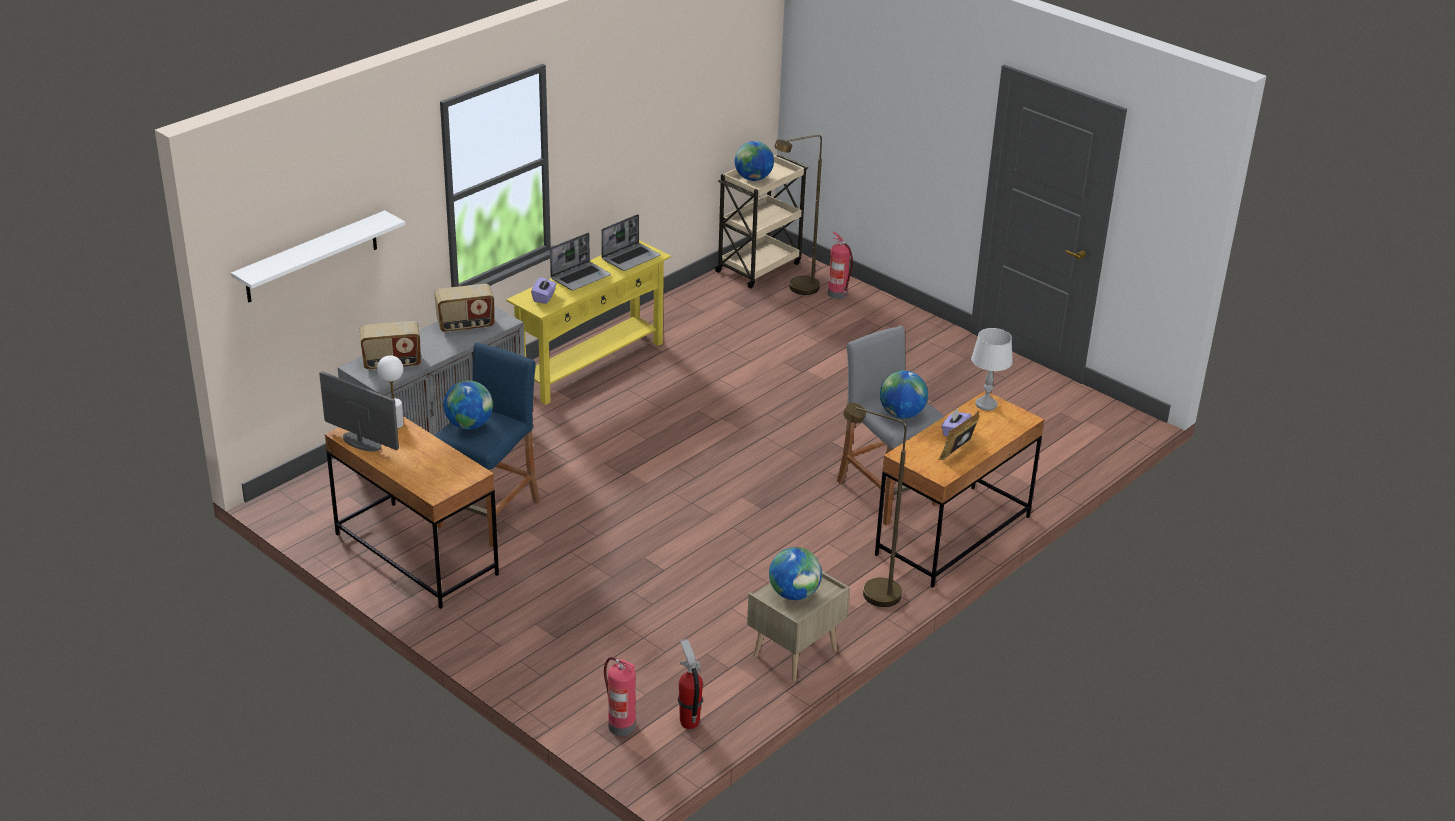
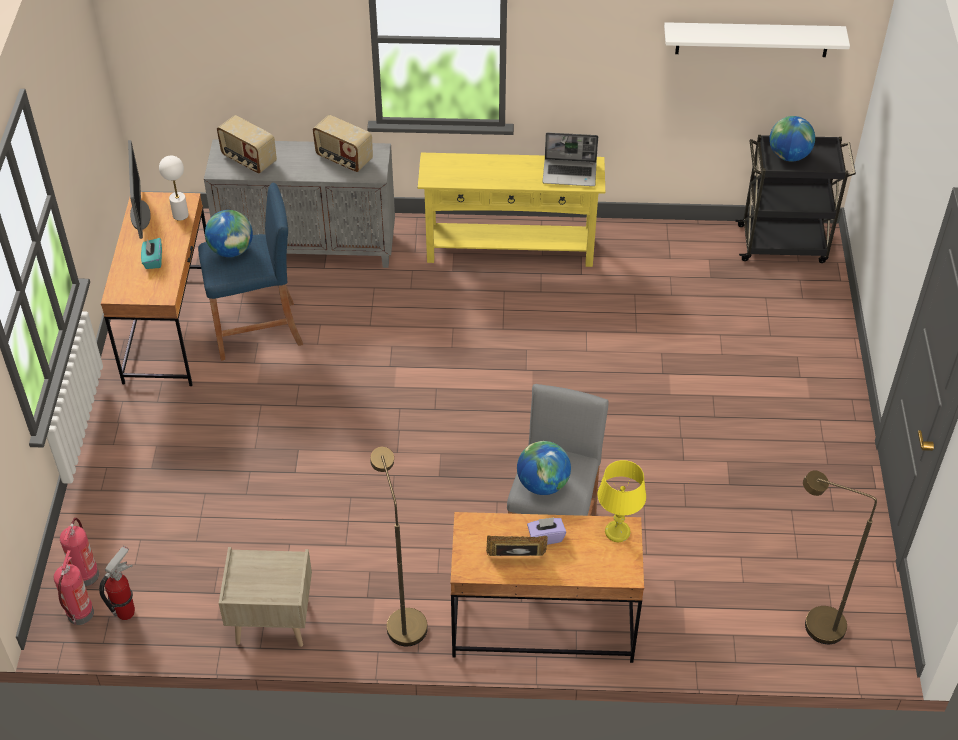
camera: 50 degrees right, 15 degrees up
(311, 257) = (205, 36): white shelf -> white shelf (752, 39)
(425, 460) = (153, 260): none -> turquoise tissue box
(544, 298) = (448, 169): purple tissue box -> none
(580, 277) = (504, 167): laptop -> none
(759, 267) = (784, 244): beige cart -> black cart
(794, 594) = (260, 575): globe -> none
(797, 289) = (782, 288): brown floor lamp -> brown floor lamp (813, 624)
(838, 294) = (812, 317): fire extinguisher -> fire extinguisher (80, 615)
(986, 404) = (617, 532): grey table lamp -> yellow table lamp

